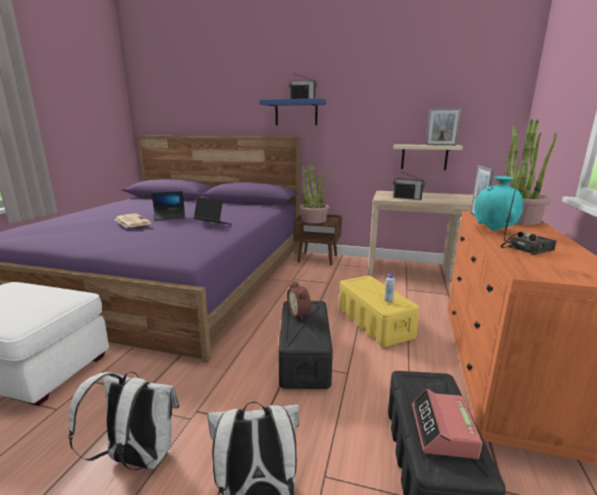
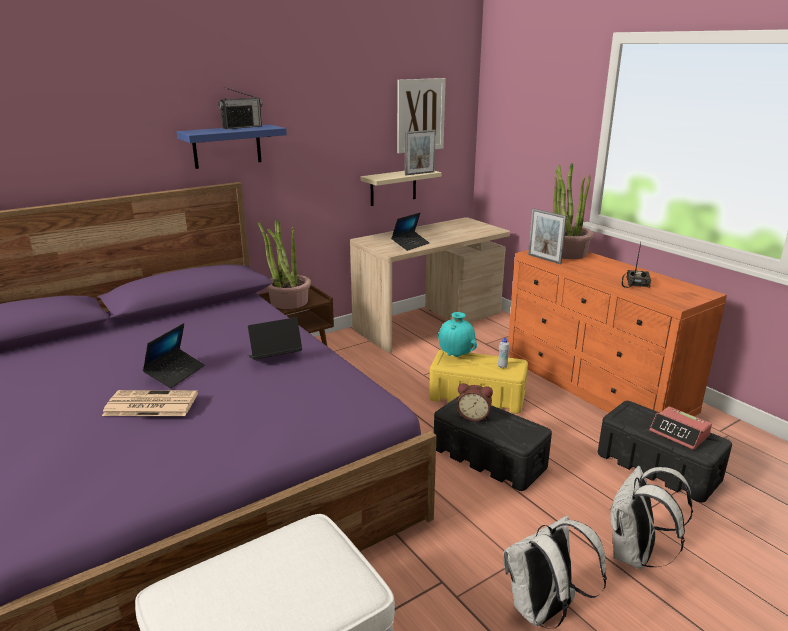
camera: 50 degrees left, 5 degrees up
(407, 198) = (410, 244): radio -> laptop
(460, 99) = (420, 115): none -> picture
(494, 230) = (584, 271): turquoise vase -> turquoise vase (456, 356)

